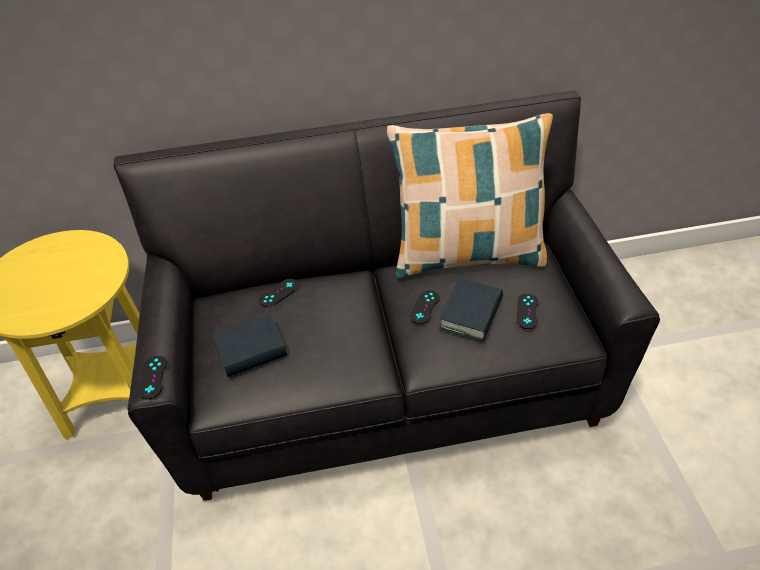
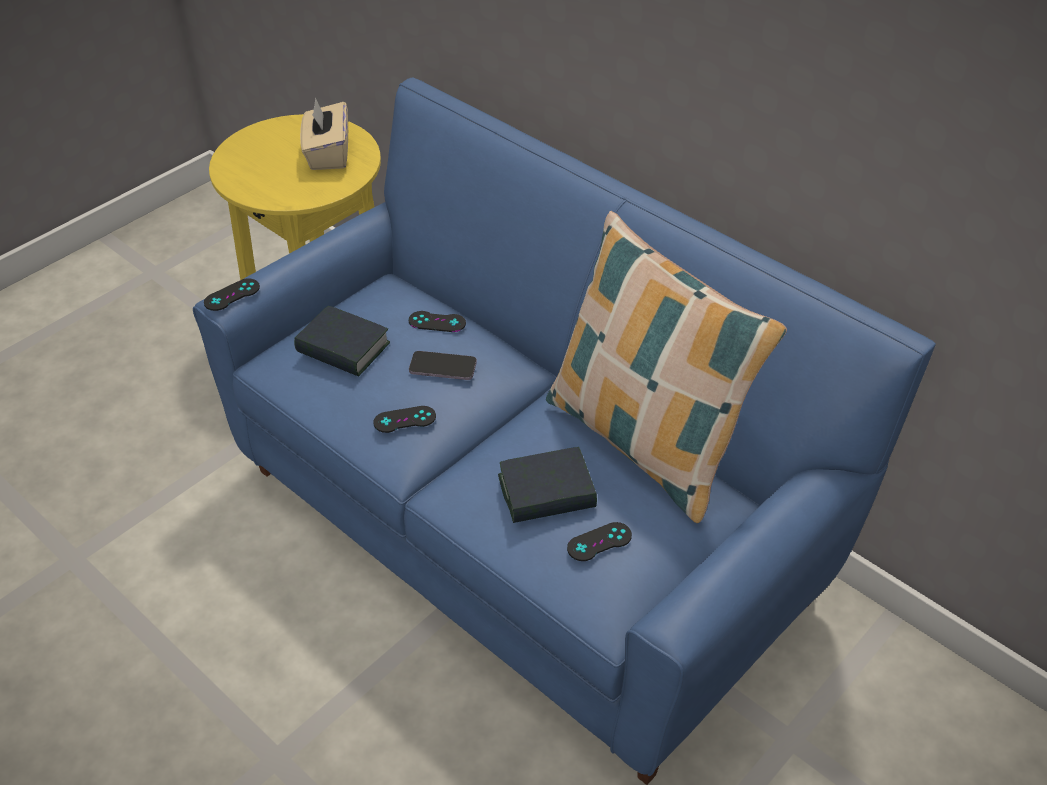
camera: 50 degrees right, 0 degrees up
(70, 259) = (328, 154): none -> beige tissue box
(322, 310) = (443, 367): none -> phone
(387, 382) = (526, 532): black sofa -> blue sofa
(424, 307) = (522, 447): black game controller -> black game controller (404, 419)

